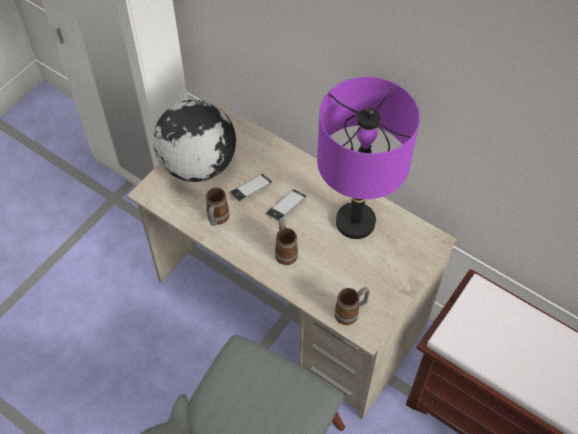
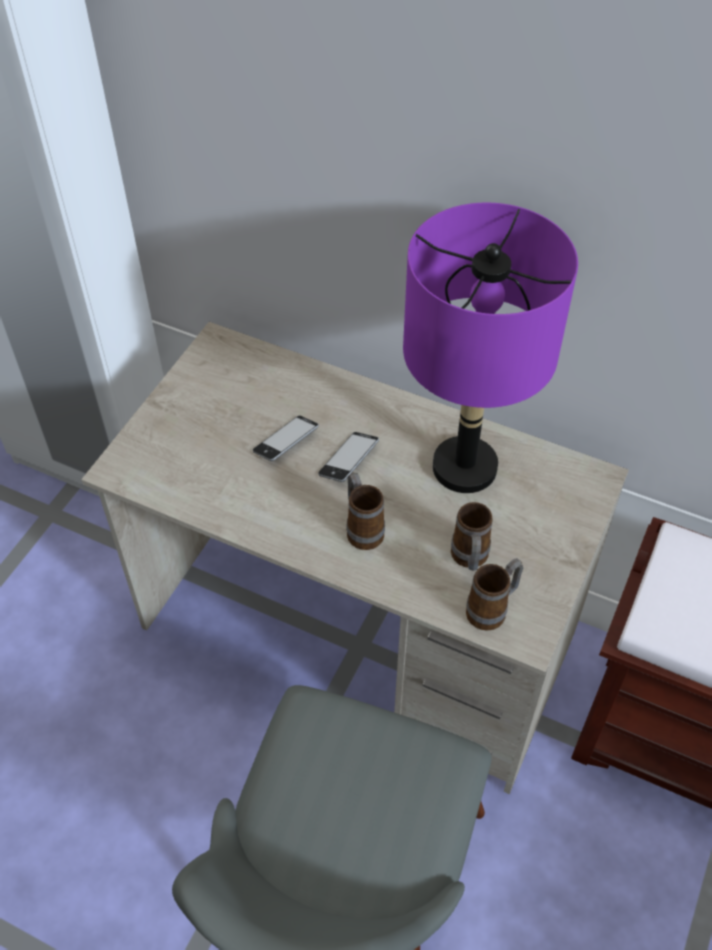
camera: 10 degrees left, 5 degrees down
(197, 164) = (190, 416): globe -> none
(217, 219) = (239, 496): mug -> mug (469, 560)

